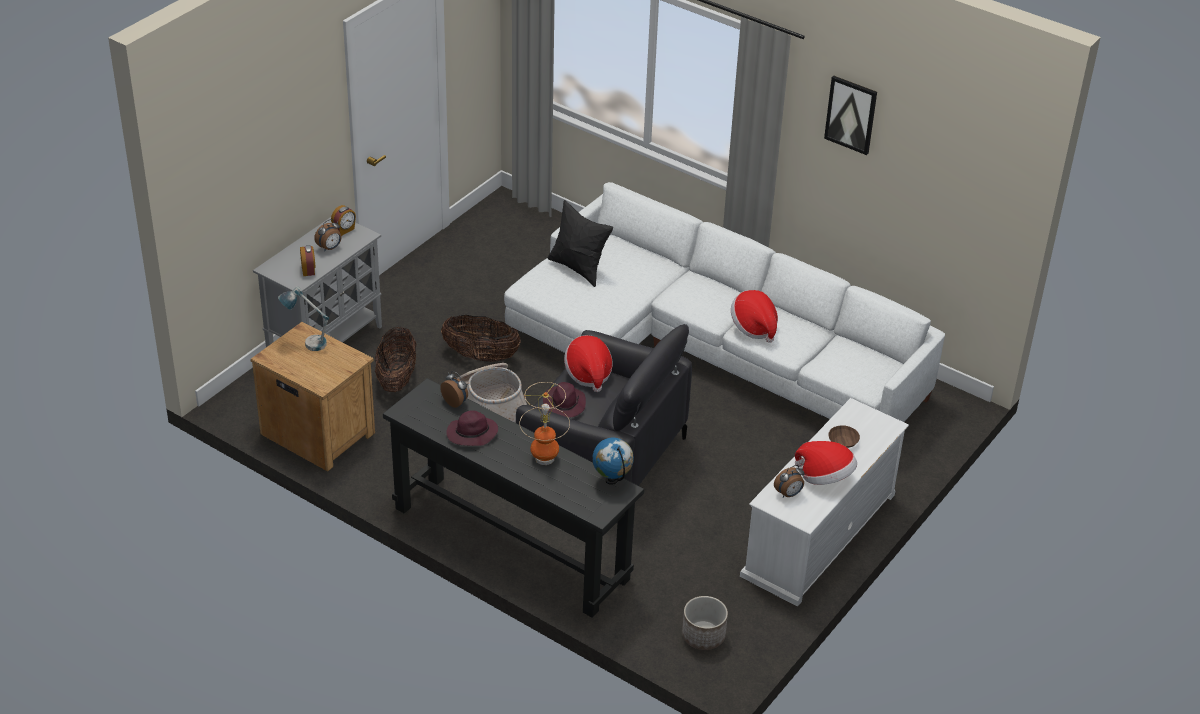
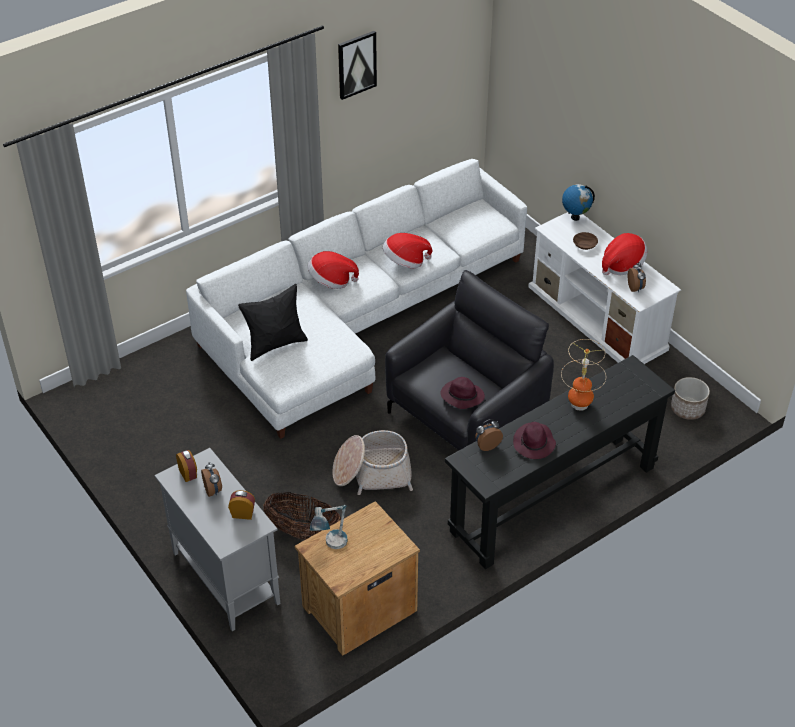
camera: 70 degrees left, 5 degrees up
(481, 356) = (299, 464): basket -> none
(588, 374) = (427, 372): hat -> hat (331, 281)
(612, 480) = (618, 370): globe -> globe (575, 217)

